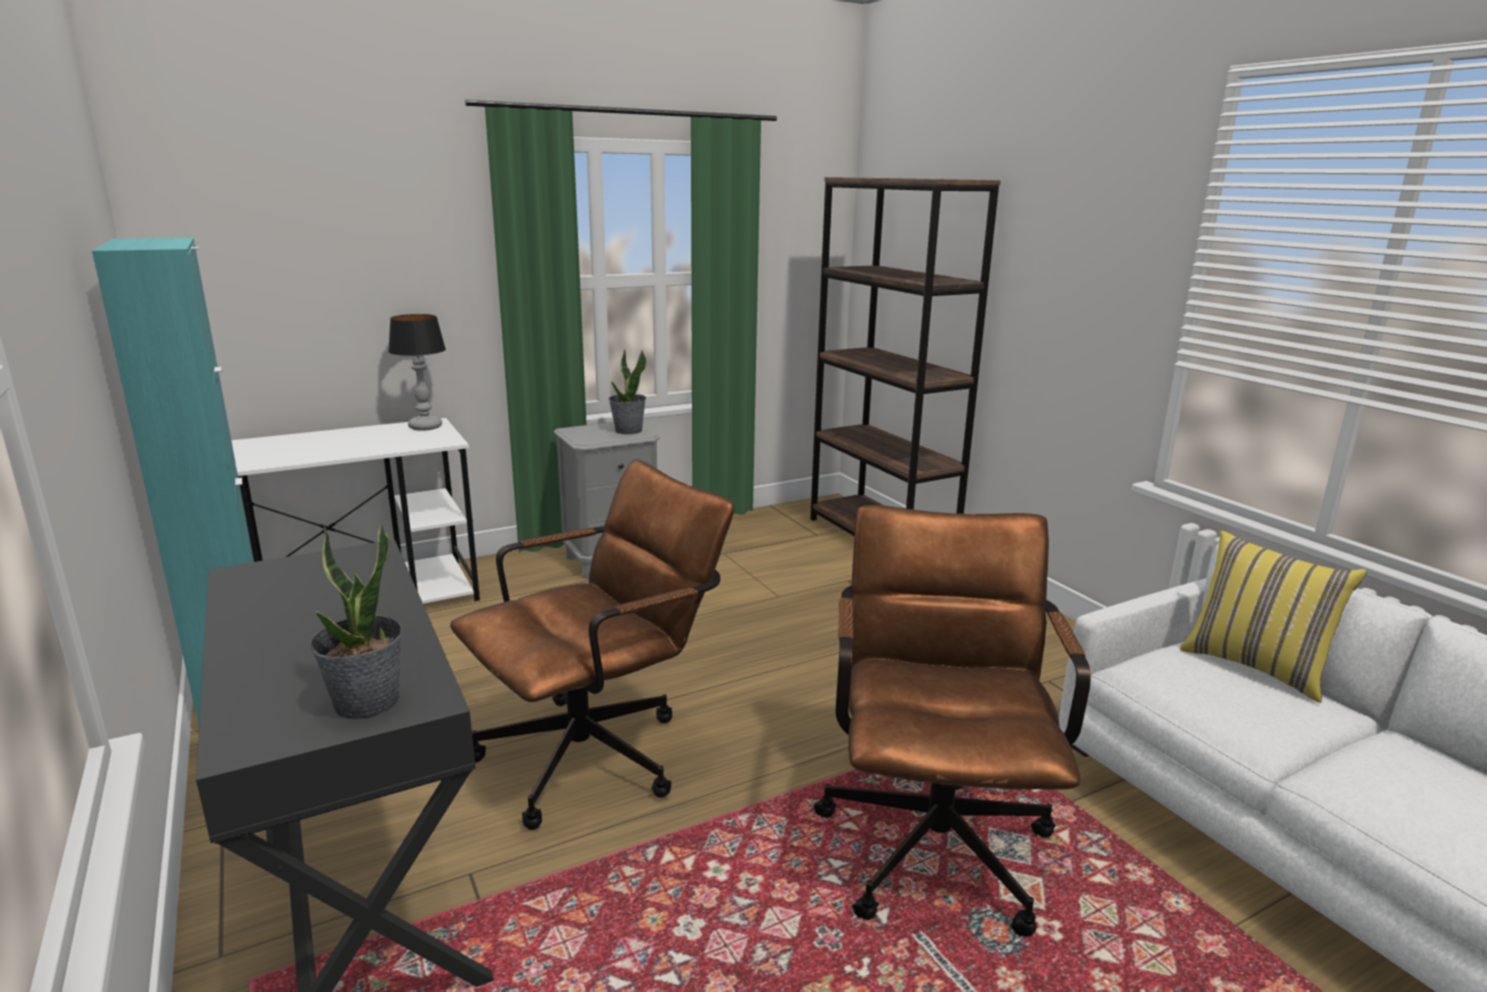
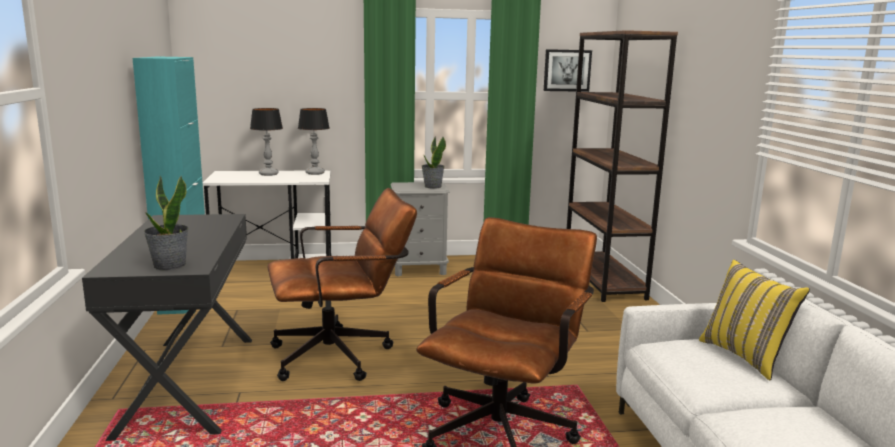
camera: 20 degrees right, 5 degrees down
(343, 438) = (268, 174): none -> table lamp
(795, 233) = (567, 70): none -> picture

